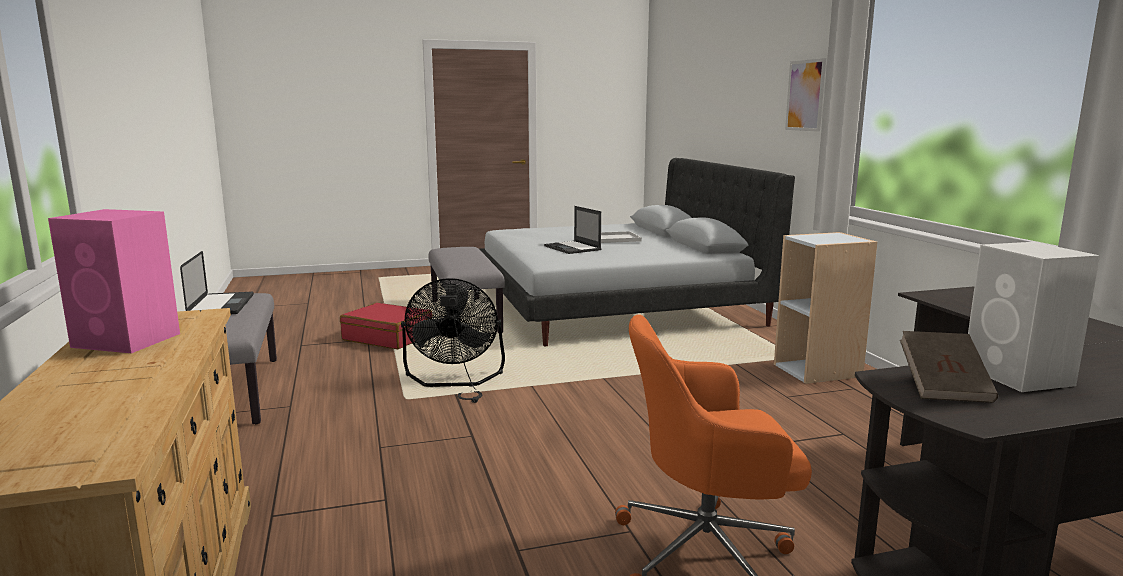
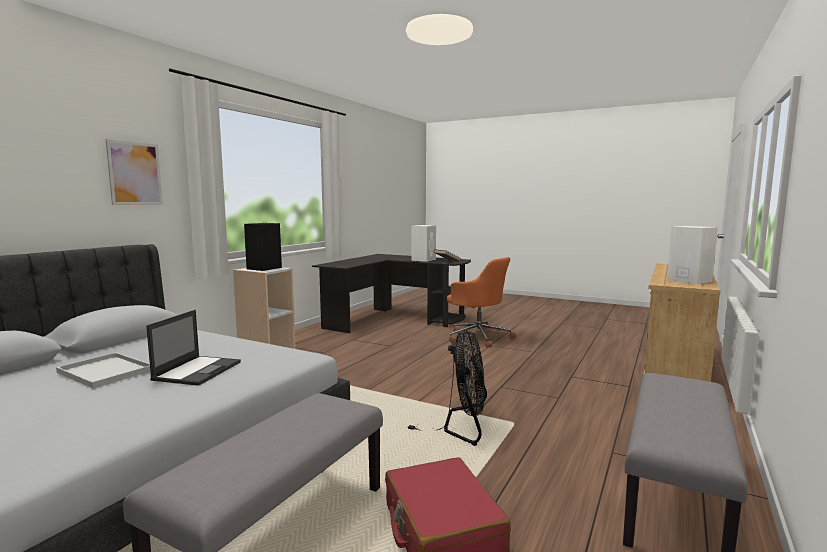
camera: 135 degrees left, 5 degrees down
(128, 340) = (688, 280): pink speaker -> white speaker
(221, 305) = (692, 420): laptop -> none
(456, 382) = (459, 424): black fan -> black fan turned 120 degrees counterclockwise
(831, 238) = (265, 268): none -> black speaker

